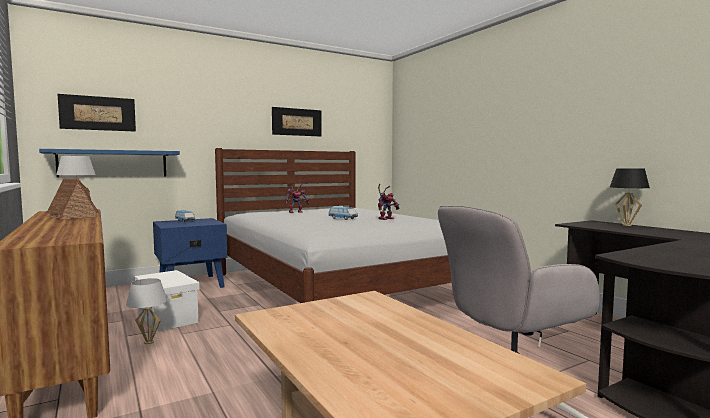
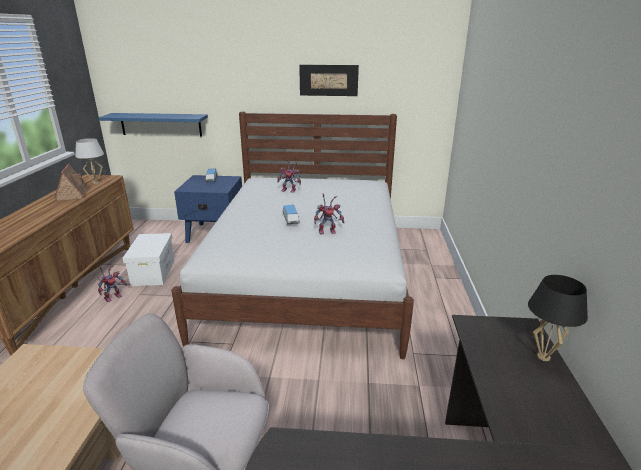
camera: 35 degrees right, 20 degrees up
(98, 113) = (144, 80): picture -> none
(149, 342) = (113, 296): white table lamp -> toy robot

